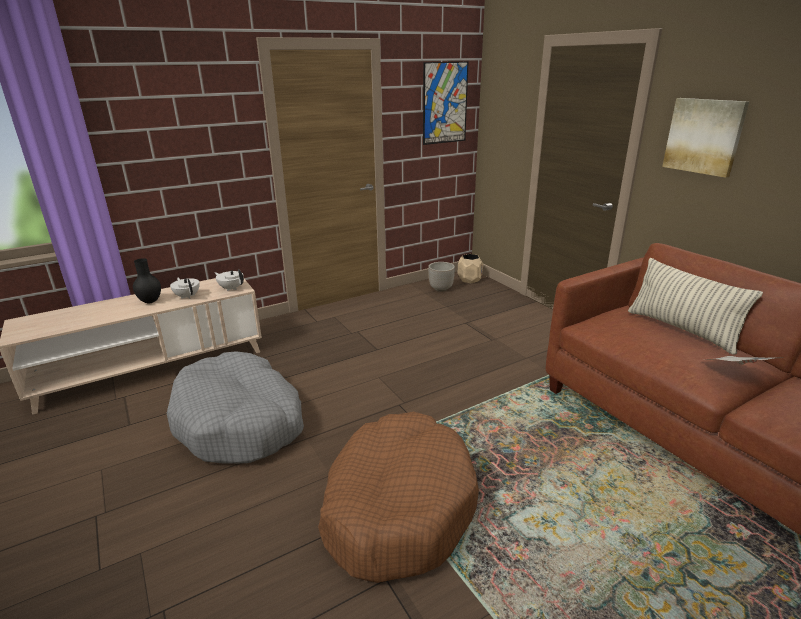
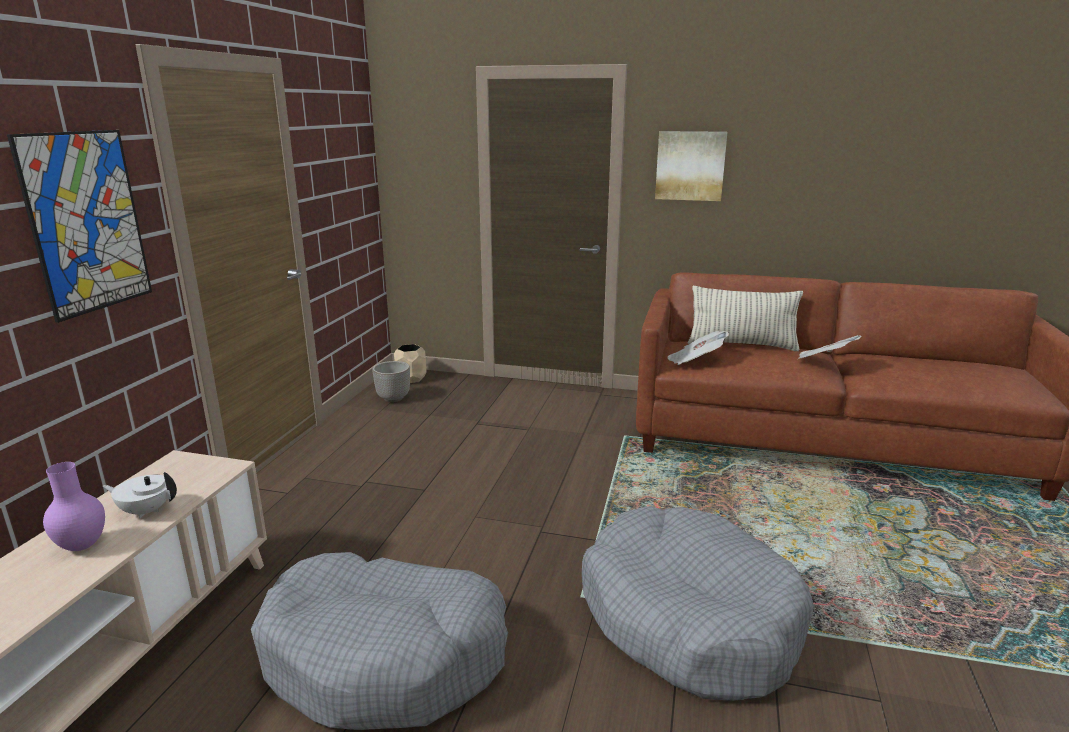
camera: 45 degrees left, 5 degrees down
(151, 301) = (83, 545): black vase -> purple vase
(231, 288) = (207, 472): white teapot -> none
(397, 506) = (688, 618): brown dog bed -> grey dog bed
(445, 103) = (348, 150): picture -> picture (87, 222)
(610, 328) = (695, 362): none -> newspaper

